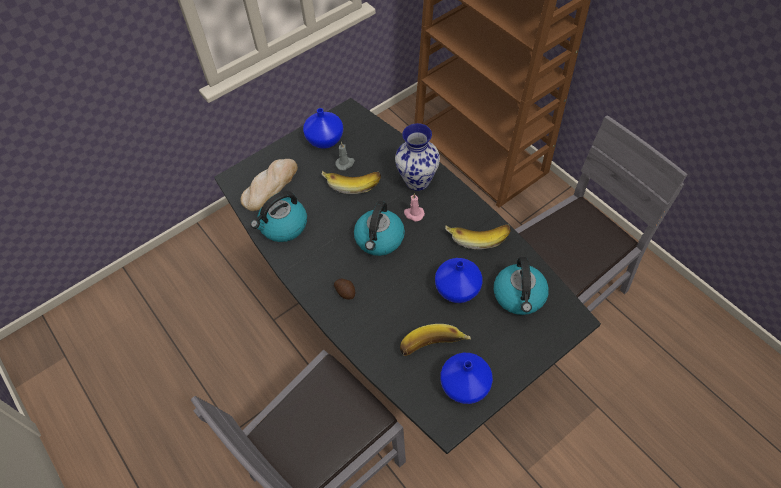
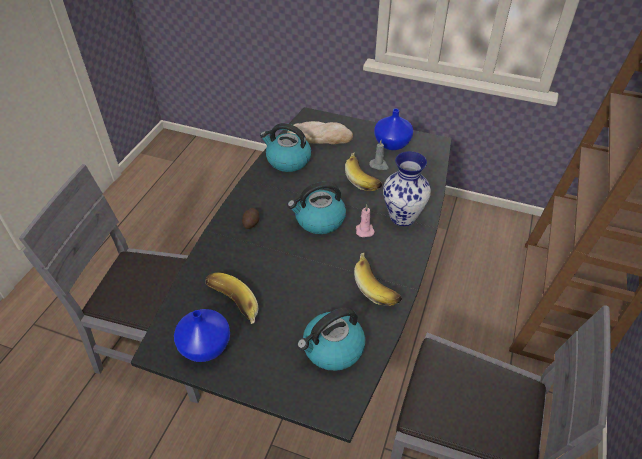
camera: 55 degrees right, 10 degrees down
(457, 290) = (305, 296): blue vase -> none

